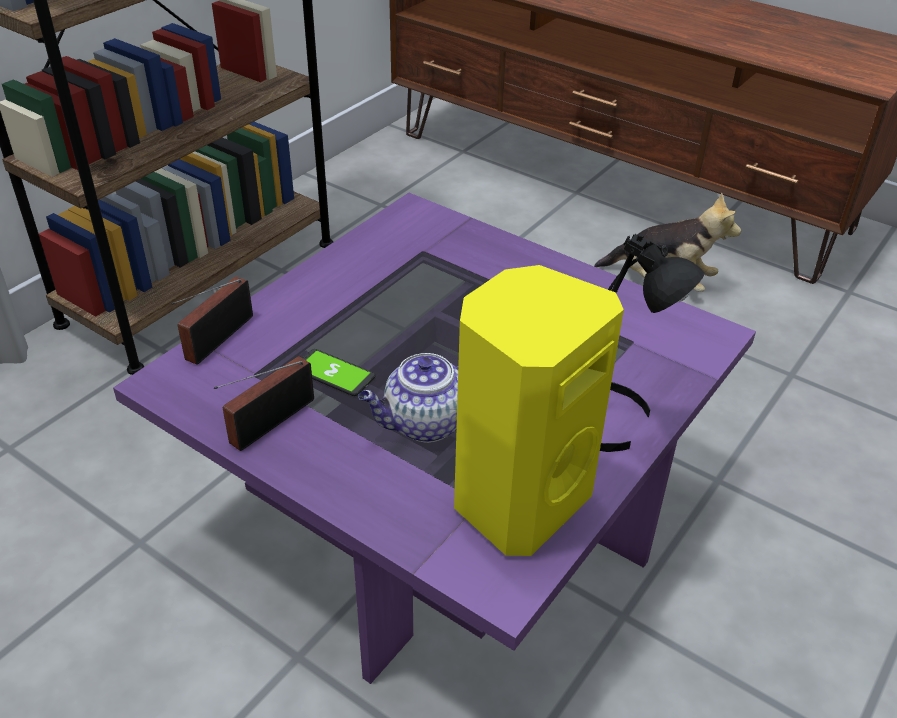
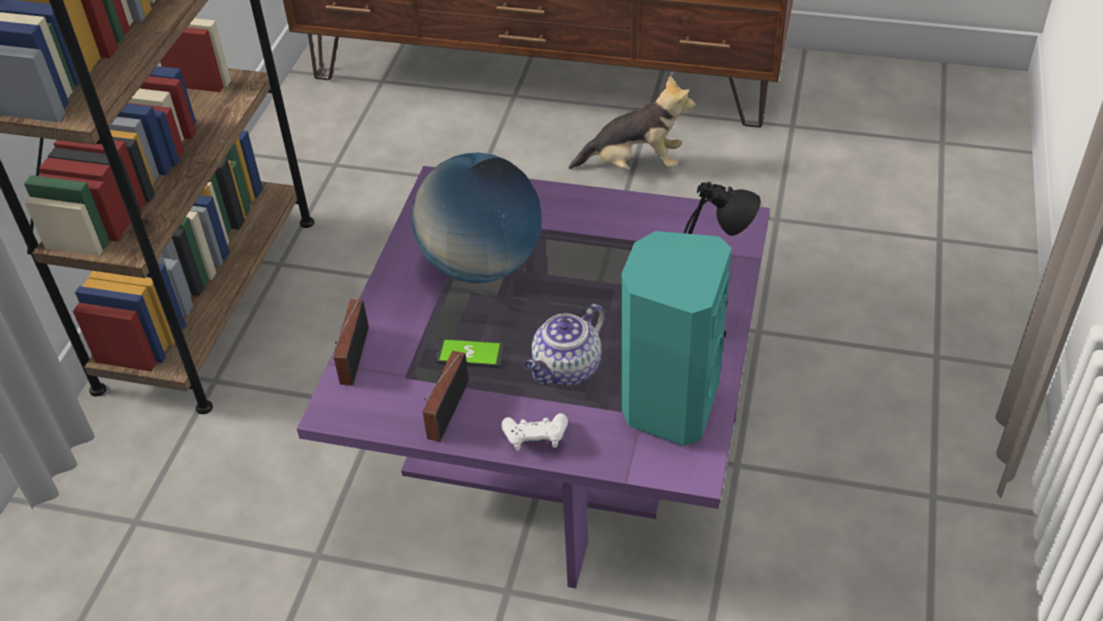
camera: 20 degrees left, 5 degrees up
(342, 485) = (535, 439): none -> white game controller
(404, 294) = (481, 265): none -> globe
(517, 500) = (668, 403): yellow speaker -> turquoise speaker

